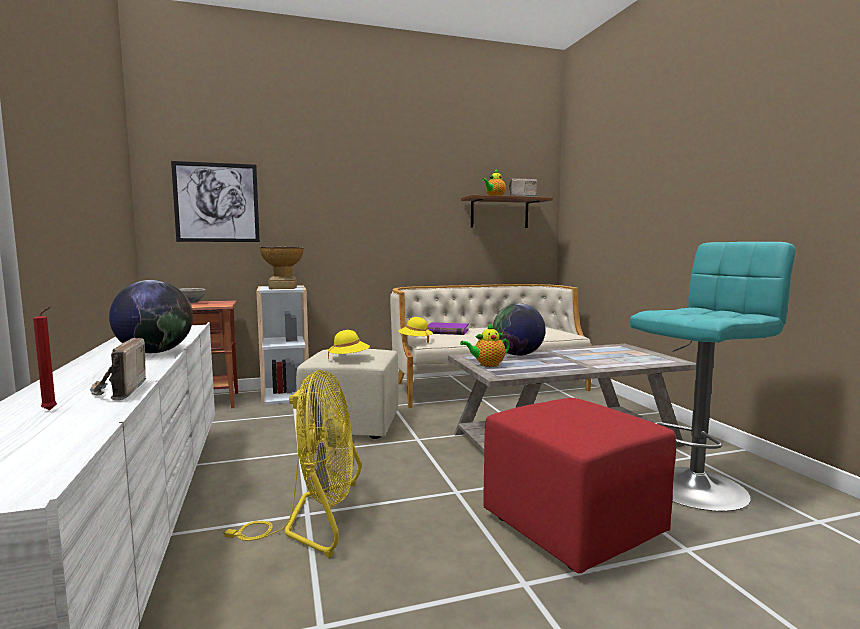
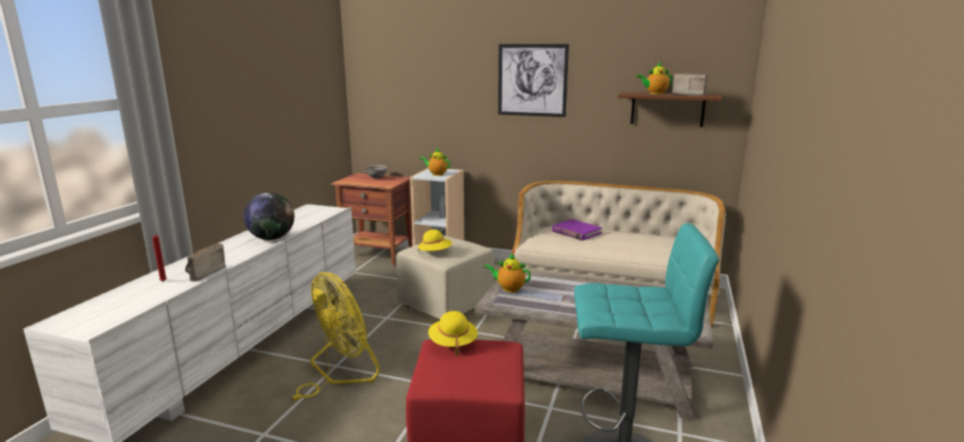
camera: 35 degrees right, 10 degrees up
(217, 202) = (400, 96): picture -> picture (532, 80)
(283, 288) = (436, 174): vase -> teapot
(313, 518) = (335, 370): yellow fan -> yellow fan turned 75 degrees counterclockwise
(415, 340) = (524, 240): yellow hat -> yellow hat (453, 343)
(518, 355) = (560, 282): globe -> none

